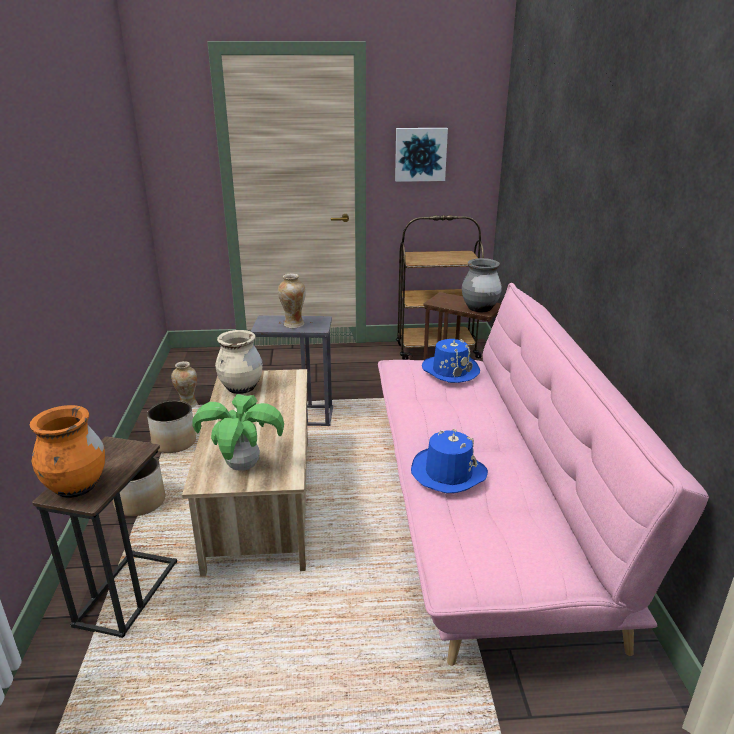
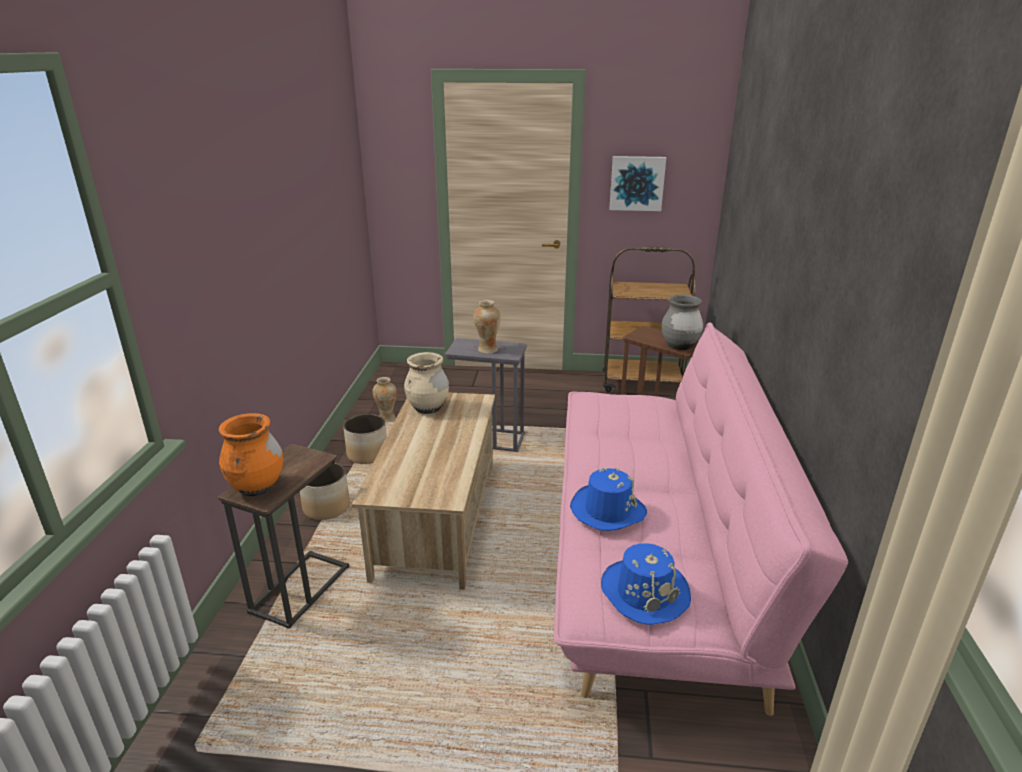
camera: 10 degrees right, 0 degrees up
(243, 466) = (412, 483): potted plant -> none
(450, 370) = (638, 407): blue hat -> blue hat (644, 592)

